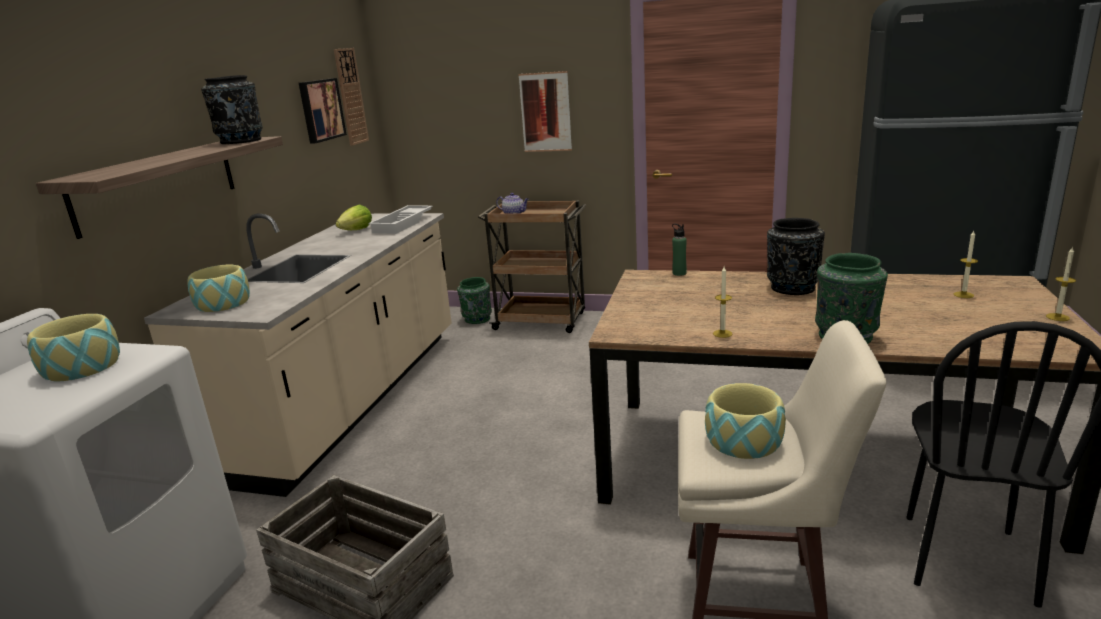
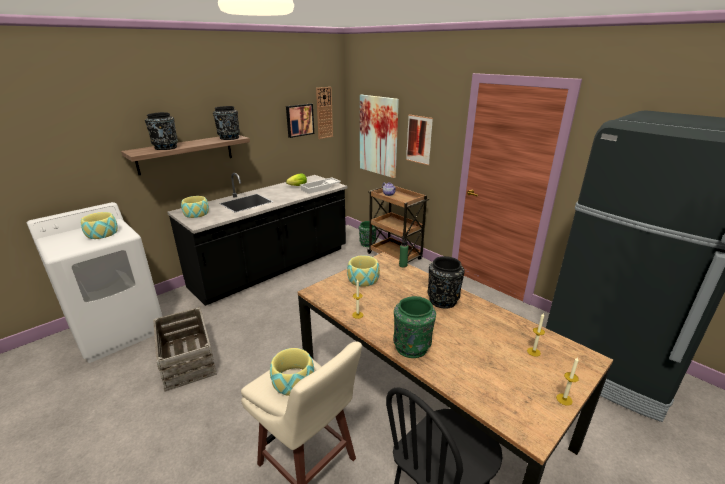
camera: 30 degrees right, 5 degrees up
(141, 164) = (165, 148): none -> black vase
(351, 399) = (273, 268): beige counter -> black counter
(459, 124) = (378, 136): none -> picture
(656, 301) = (363, 279): none -> bowl

